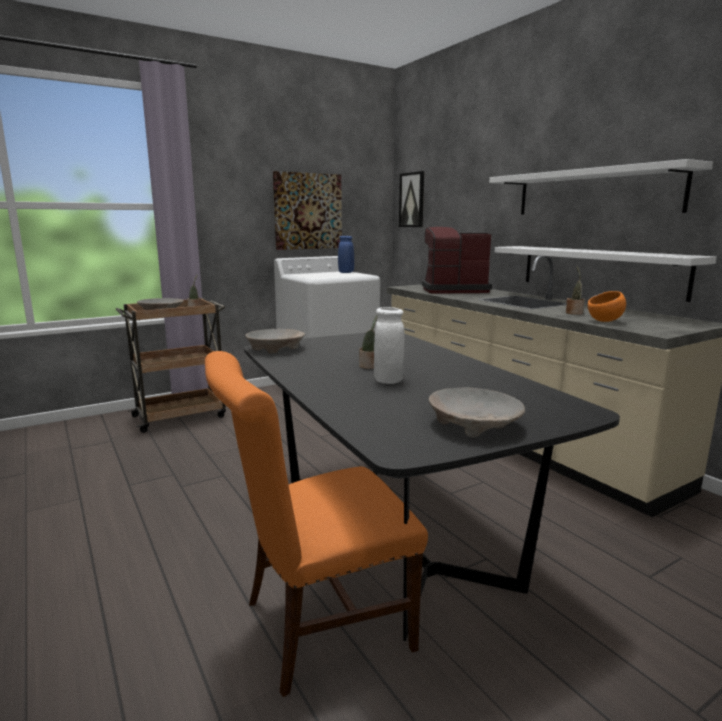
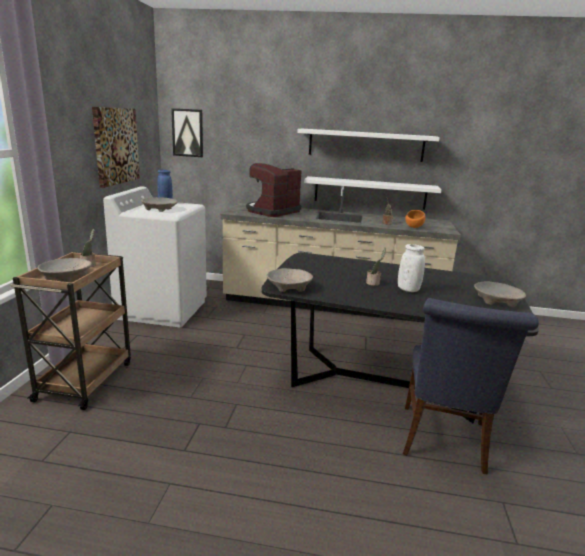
camera: 50 degrees left, 5 degrees up
(316, 627) = (443, 442): orange chair -> blue chair
(321, 275) = (160, 209): none -> beige bowl

